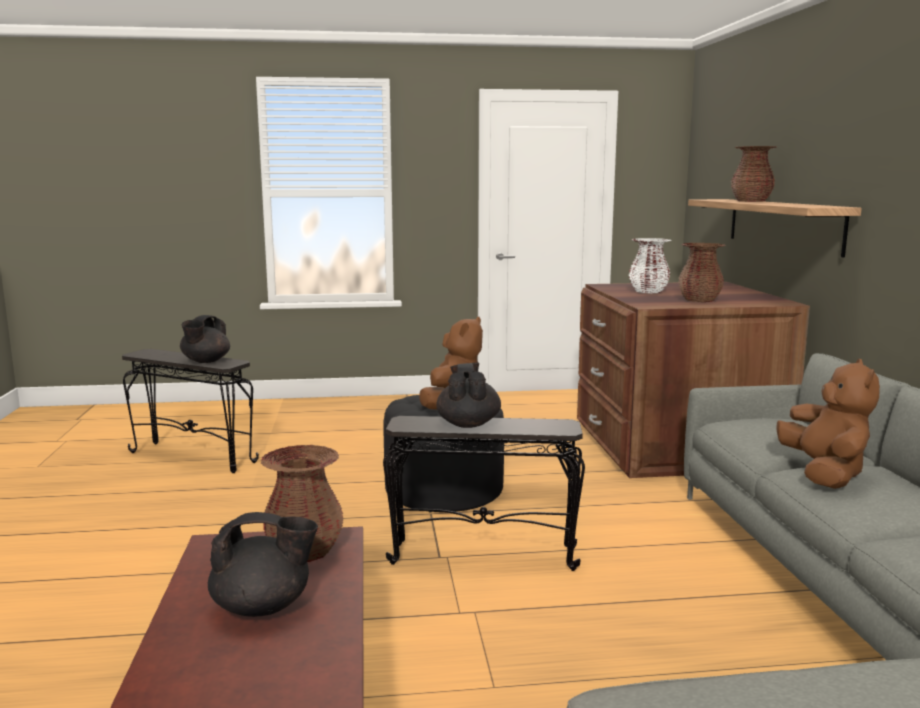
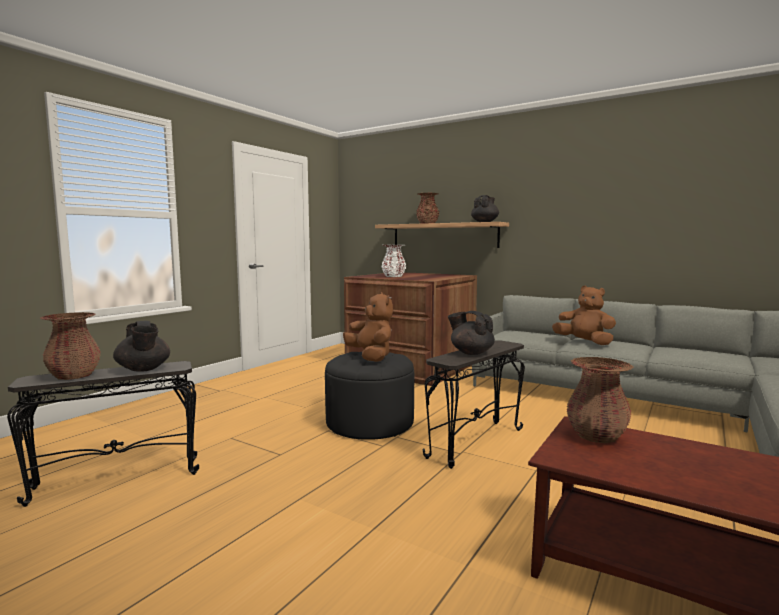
camera: 50 degrees left, 5 degrees down
(263, 607) = (683, 463): black teapot -> black teapot (485, 222)
(699, 300) = (433, 277): brown vase -> brown vase (74, 376)

